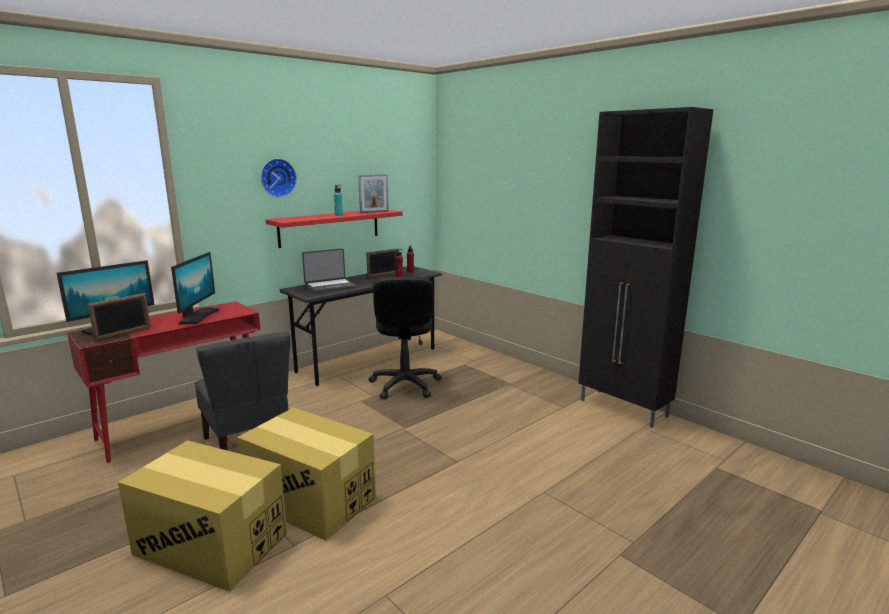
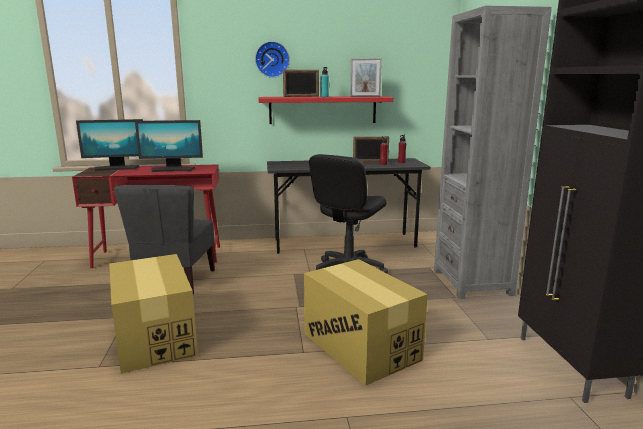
camera: 35 degrees right, 0 degrees up
(123, 334) = (110, 172): picture frame -> picture frame (301, 96)
(198, 316) = (172, 169): monitor -> monitor turned 45 degrees clockwise
(212, 544) = (61, 342): cardboard box -> cardboard box (361, 346)
(330, 286) = (307, 164): laptop -> none
(508, 368) = (472, 282): none -> grey bookcase

